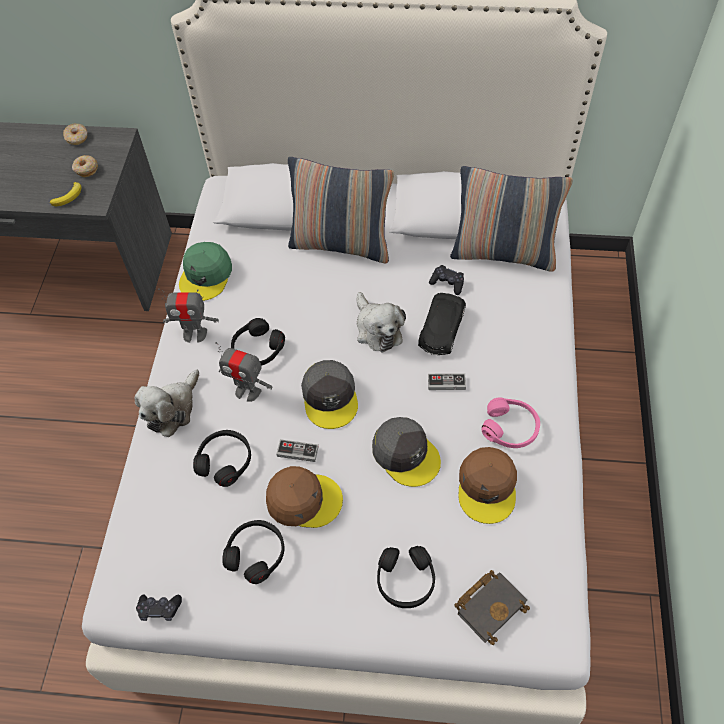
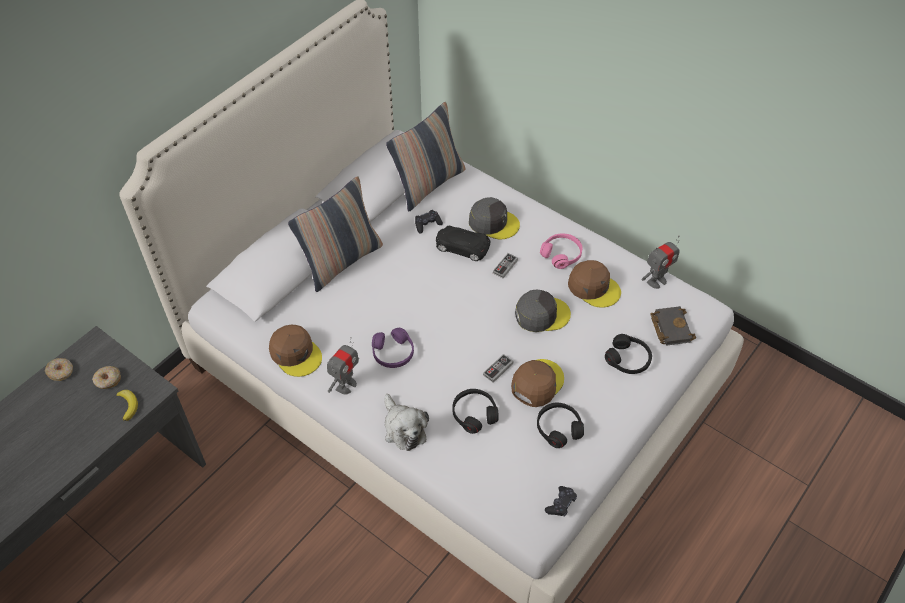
camera: 60 degrees left, 5 degrees down
(206, 275) = (296, 353): green cap -> brown cap
(247, 391) = (425, 375): toy robot -> toy robot (656, 281)
(257, 349) = (393, 353): black headphones -> purple headphones
(330, 397) = (468, 331): grey cap -> grey cap (493, 222)
(377, 329) = (433, 279): plush toy -> none
(441, 329) = (462, 247): black toy car -> black toy car turned 150 degrees clockwise

